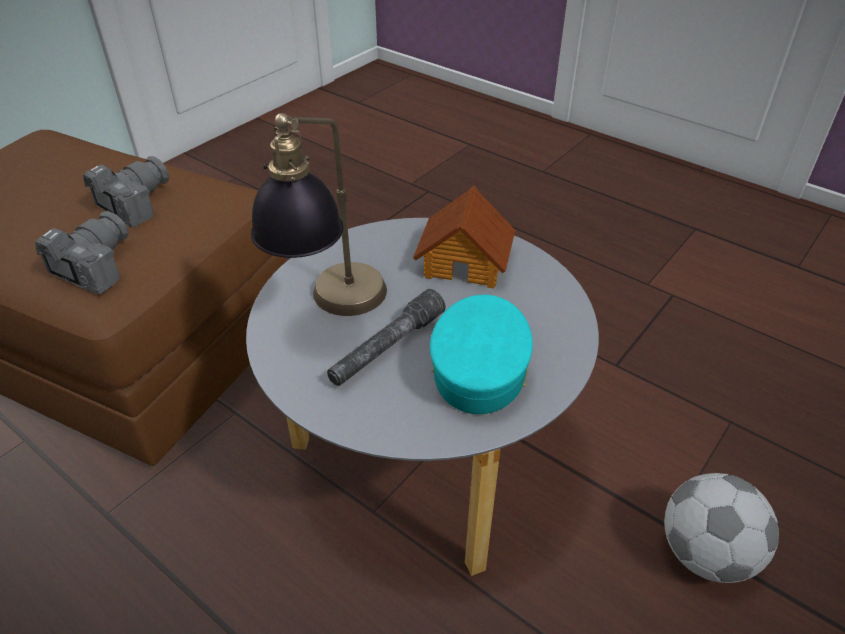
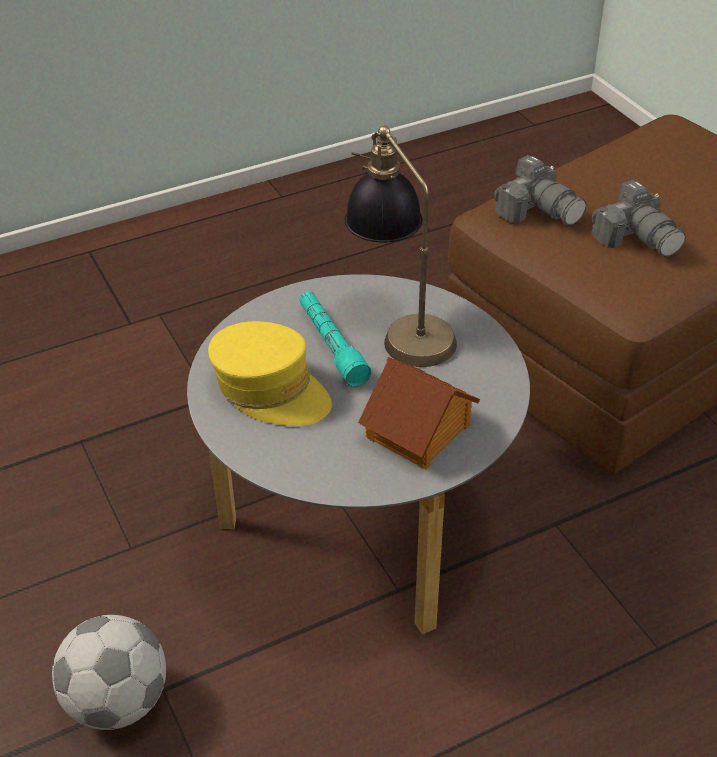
camera: 115 degrees right, 0 degrees up
(387, 348) = (331, 345): grey flashlight -> turquoise flashlight
(480, 368) = (270, 389): turquoise cap -> yellow cap

